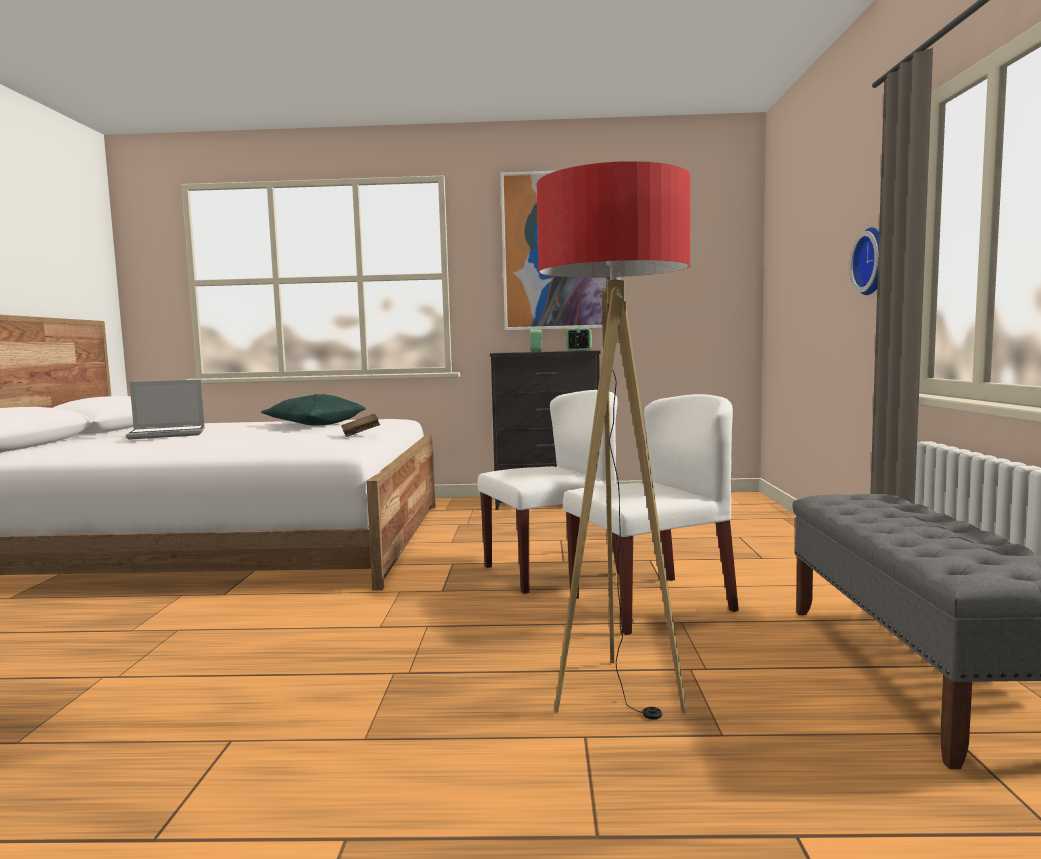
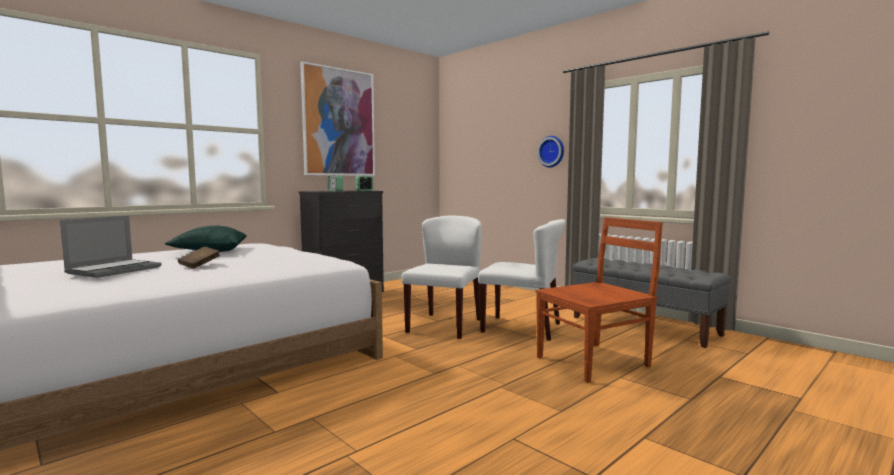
camera: 45 degrees left, 0 degrees up
(360, 434) = (314, 253): brown book -> brown book (199, 266)
(617, 694) = (595, 361): floor lamp -> brown chair
(652, 603) = (522, 328): white chair -> white chair turned 90 degrees clockwise

